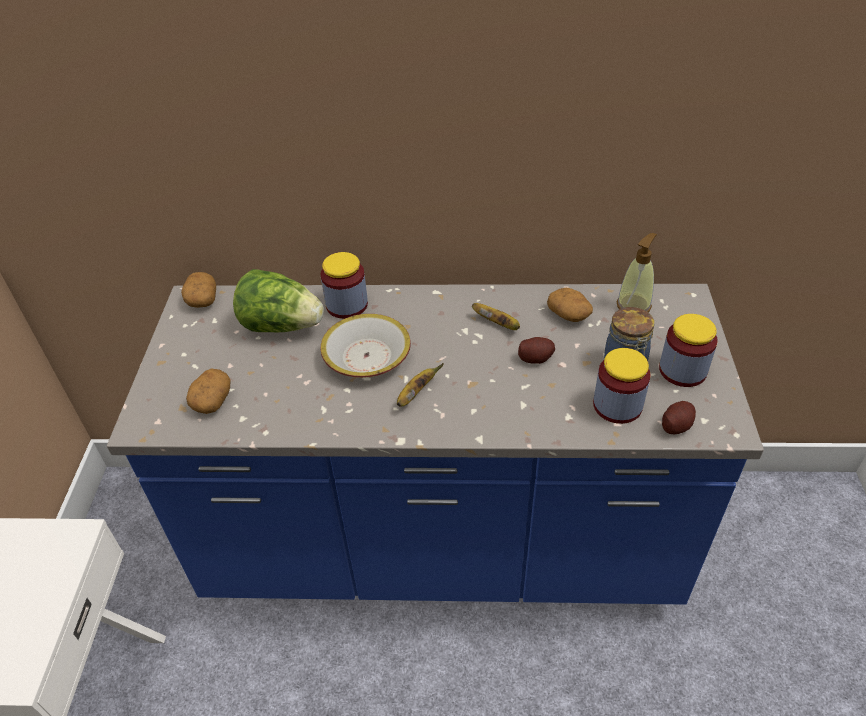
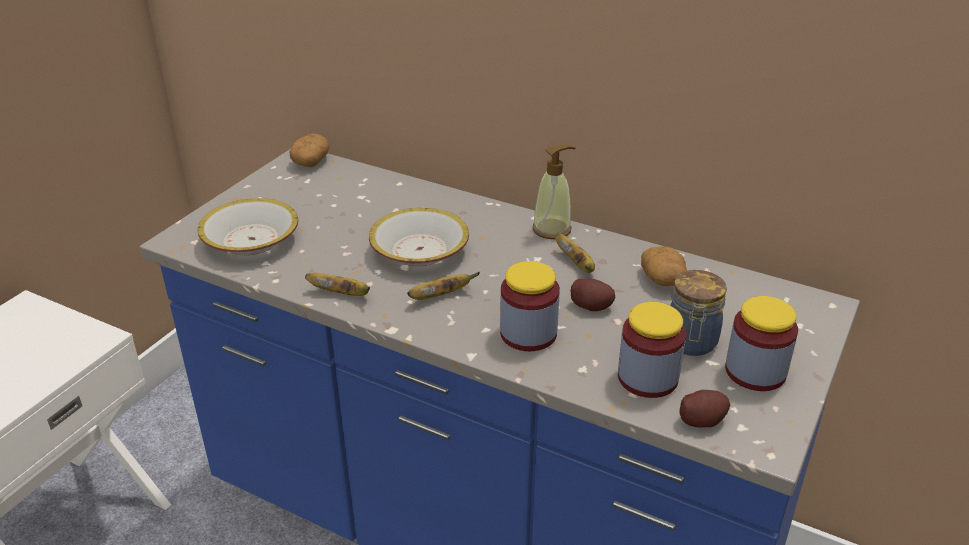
camera: 25 degrees right, 10 degrees down
(212, 400) = (252, 240): potato -> bowl
(282, 326) = (362, 202): lettuce -> none
(334, 423) = (342, 294): none -> banana
(347, 305) = (437, 203): jar -> jar (528, 333)
(633, 305) = (747, 293): soap dispenser -> soap dispenser (552, 229)

